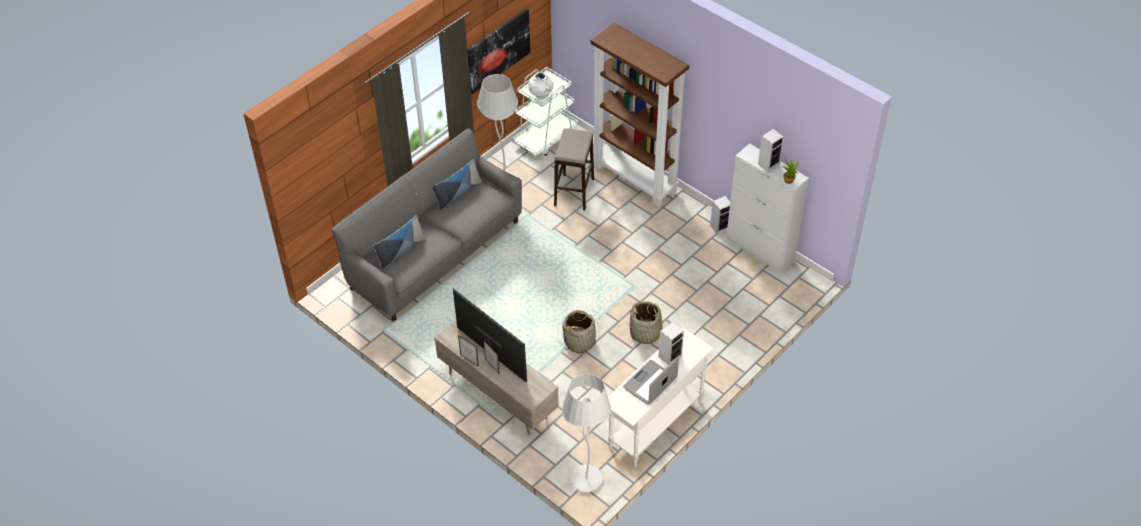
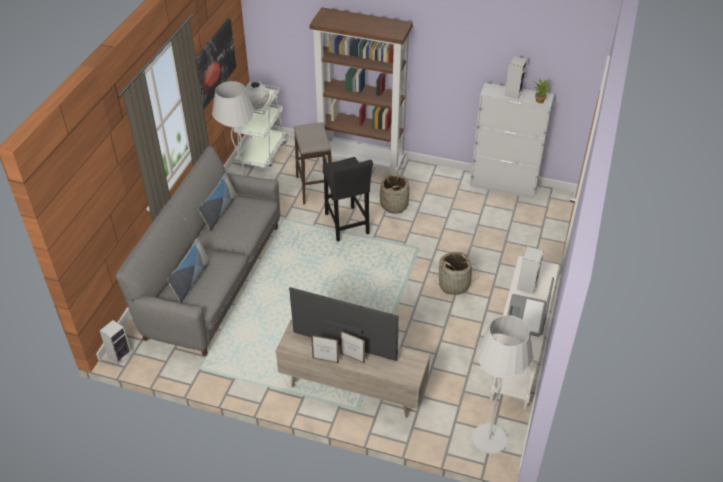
camera: 25 degrees left, 5 degrees down
(579, 341) = (400, 312): basket -> basket (394, 204)
(582, 241) = (347, 225): none -> black stool
(720, 227) = (458, 178): speaker -> speaker (120, 355)

